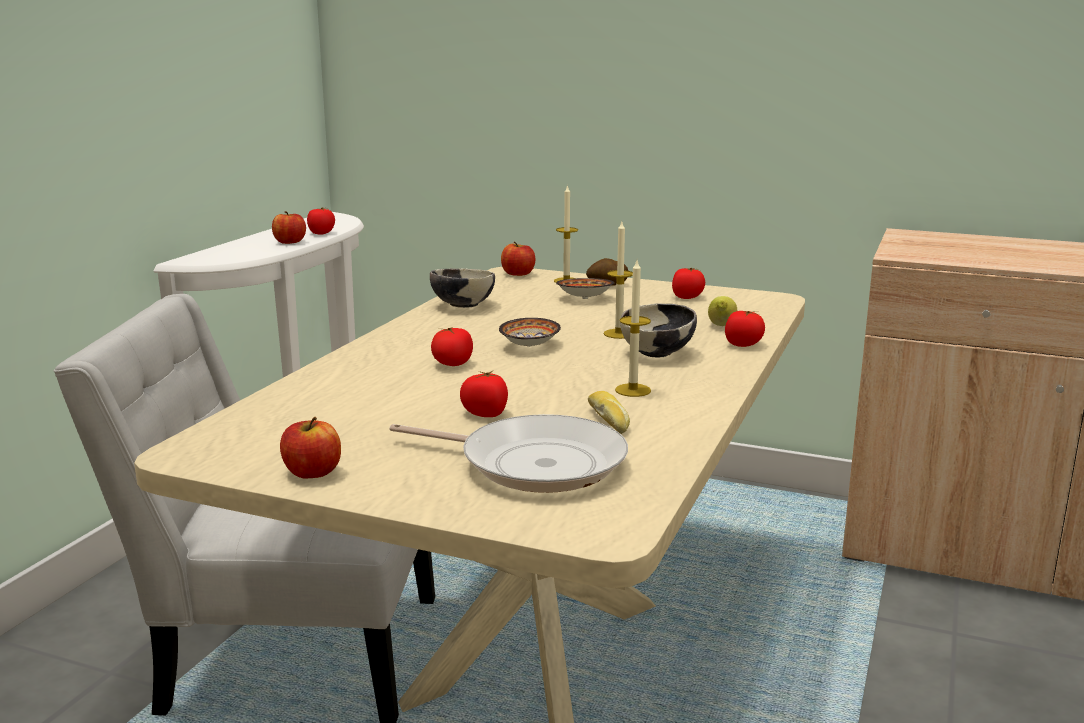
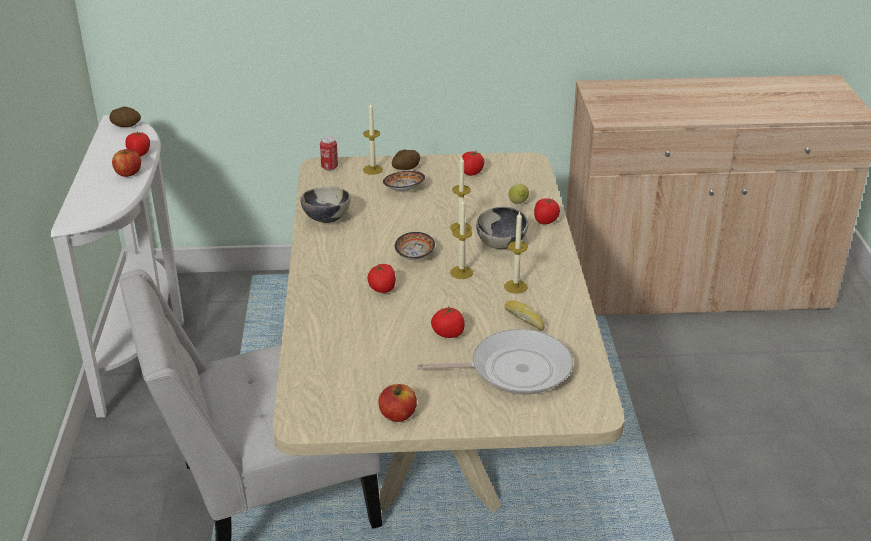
camera: 25 degrees left, 15 degrees up
(337, 218) = (126, 125): none -> potato
(518, 274) = (329, 167): apple -> can
(573, 367) = (461, 272): none -> candle

